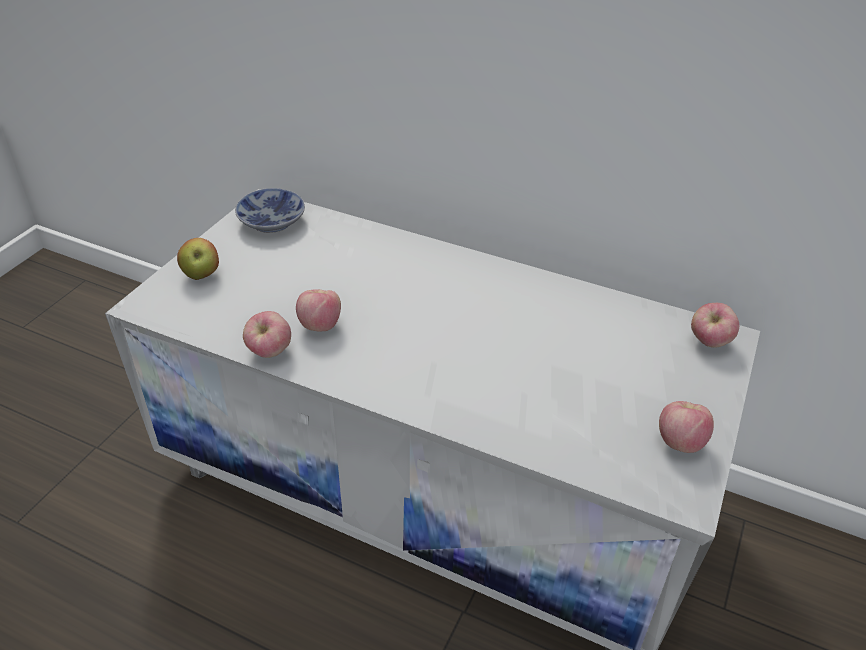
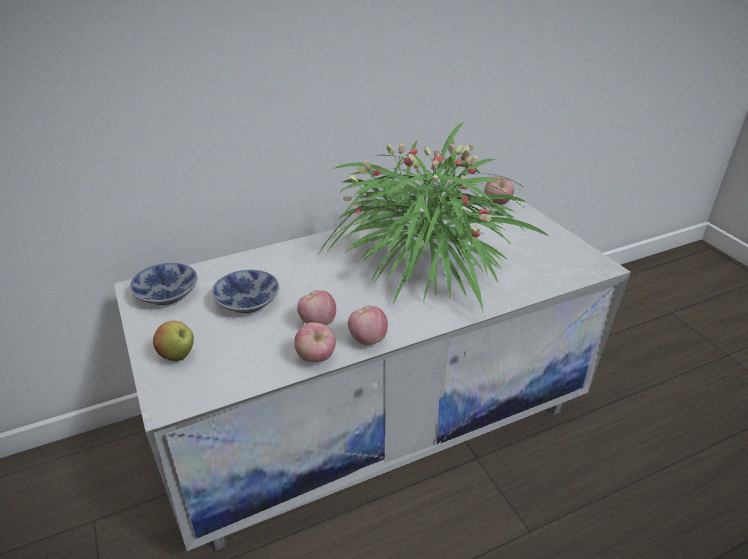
camera: 50 degrees left, 5 degrees down
(305, 267) = (245, 302): none -> bowl
(507, 340) = (424, 259): none -> potted plant
(680, 442) = (560, 248): apple -> apple (367, 339)

